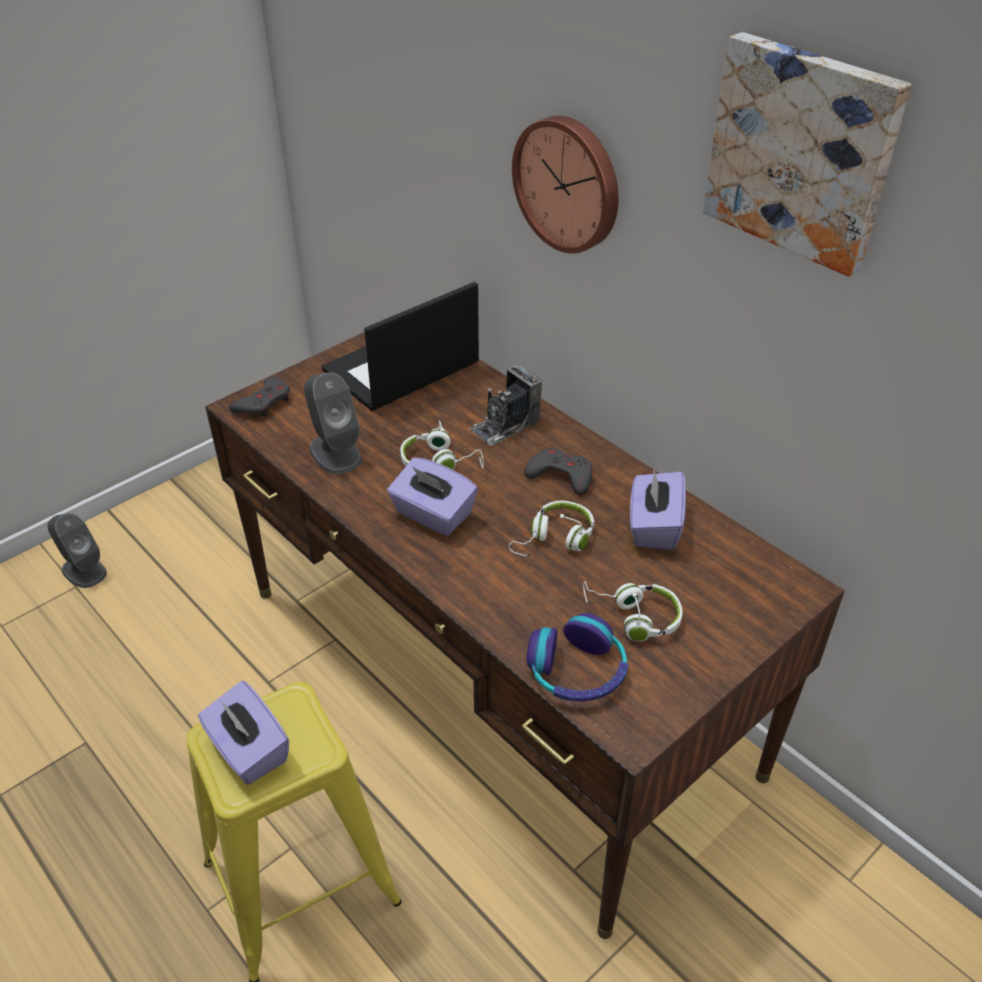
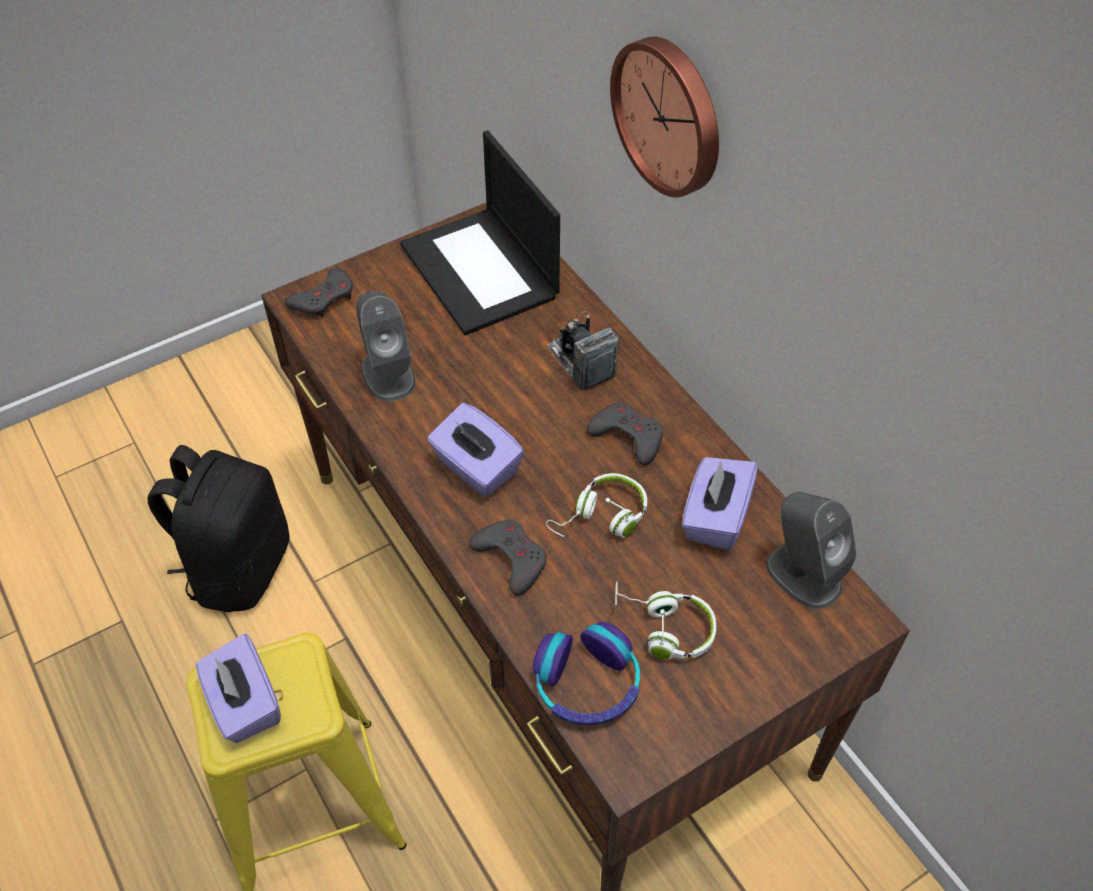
camera: 10 degrees right, 10 degrees up
(83, 570) = (144, 425): grey speaker -> grey speaker (802, 575)
(194, 679) = (238, 567): none -> black backpack
(400, 368) = (481, 271): laptop -> laptop turned 90 degrees counterclockwise
(440, 462) = (499, 401): white headphones -> none
(482, 581) = (511, 558): none -> grey game controller
(505, 425) = (581, 362): camera -> camera turned 90 degrees clockwise
(802, 151) = (909, 166): picture -> none

